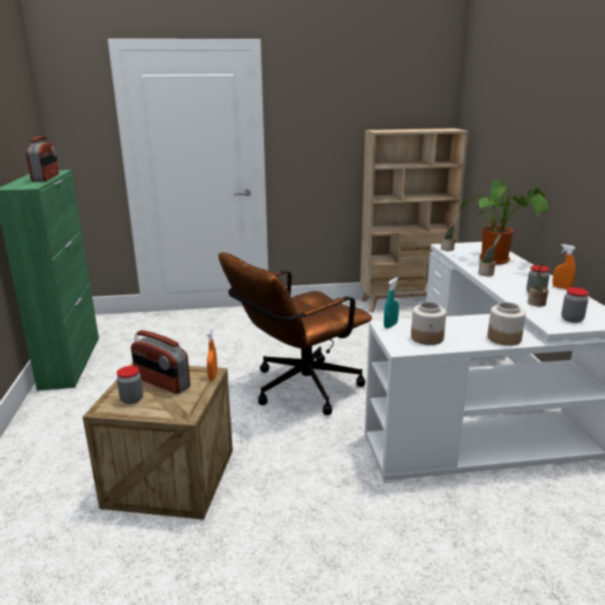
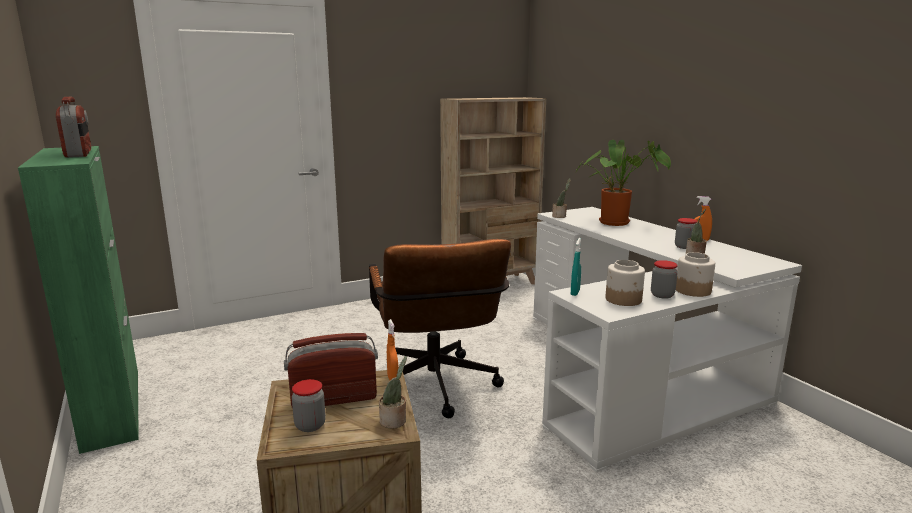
camera: 20 degrees left, 5 degrees down
(161, 383) = (334, 399): radio -> radio turned 150 degrees clockwise
(297, 389) = (436, 390): brown office chair -> brown office chair turned 45 degrees counterclockwise
(487, 274) = (621, 234): potted plant -> potted plant (394, 421)
(572, 319) = (740, 265): jar -> jar (662, 295)

